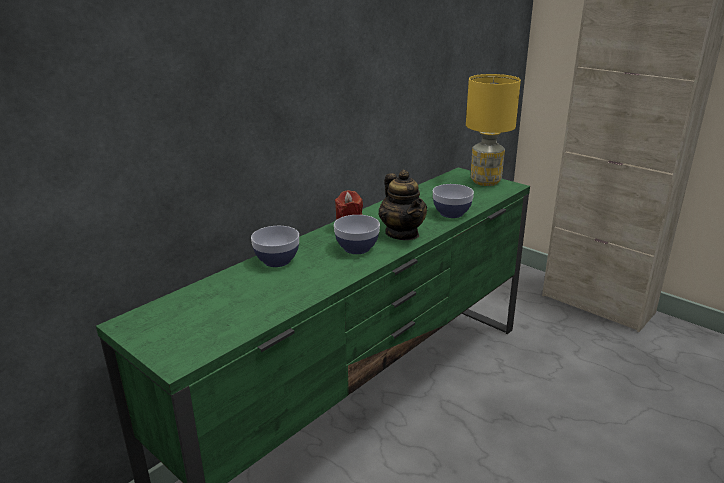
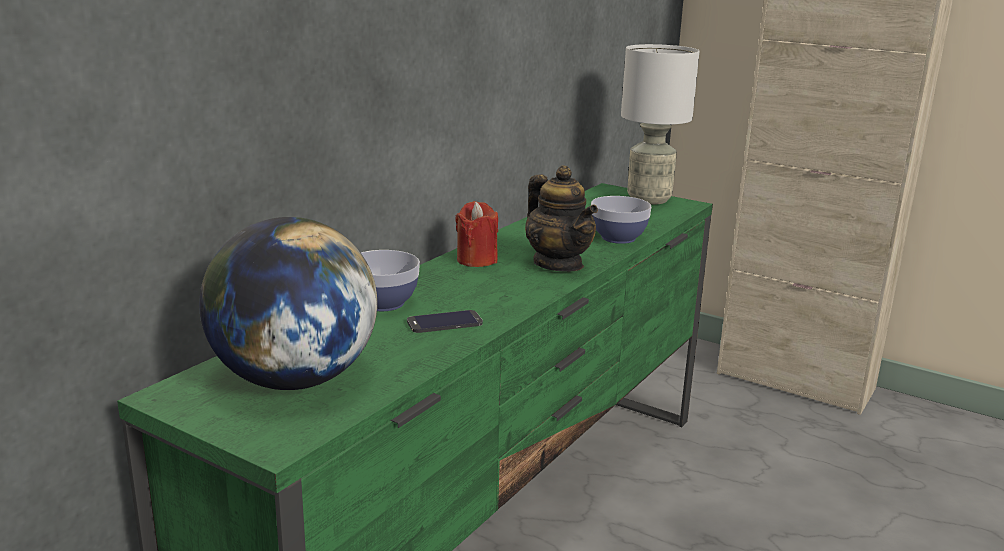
camera: 10 degrees left, 5 degrees down
(202, 316) = (294, 380): none -> globe
(310, 277) = (444, 322): none -> phone
(357, 248) = (499, 284): bowl -> none
(485, 181) = (648, 199): yellow table lamp -> grey table lamp

